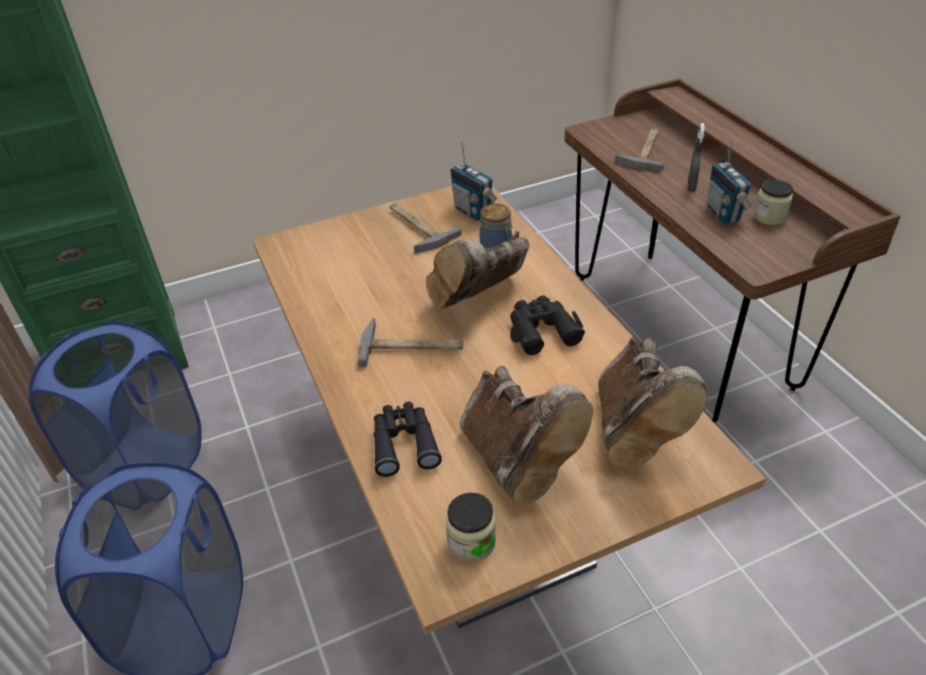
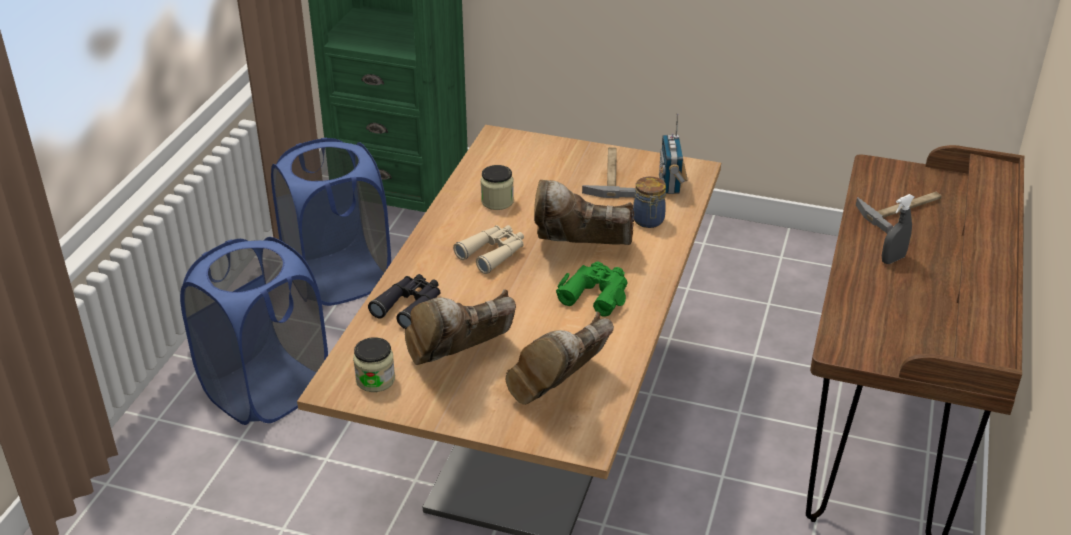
camera: 40 degrees right, 5 degrees down
(412, 346) = (493, 253): hammer -> beige binoculars
(517, 463) = (459, 359): brown boot -> brown boot turned 45 degrees clockwise
(541, 330) = (595, 294): black binoculars -> green binoculars
(723, 214) = (884, 295): radio -> none
(769, 216) = (925, 319): jar -> jar (497, 201)

